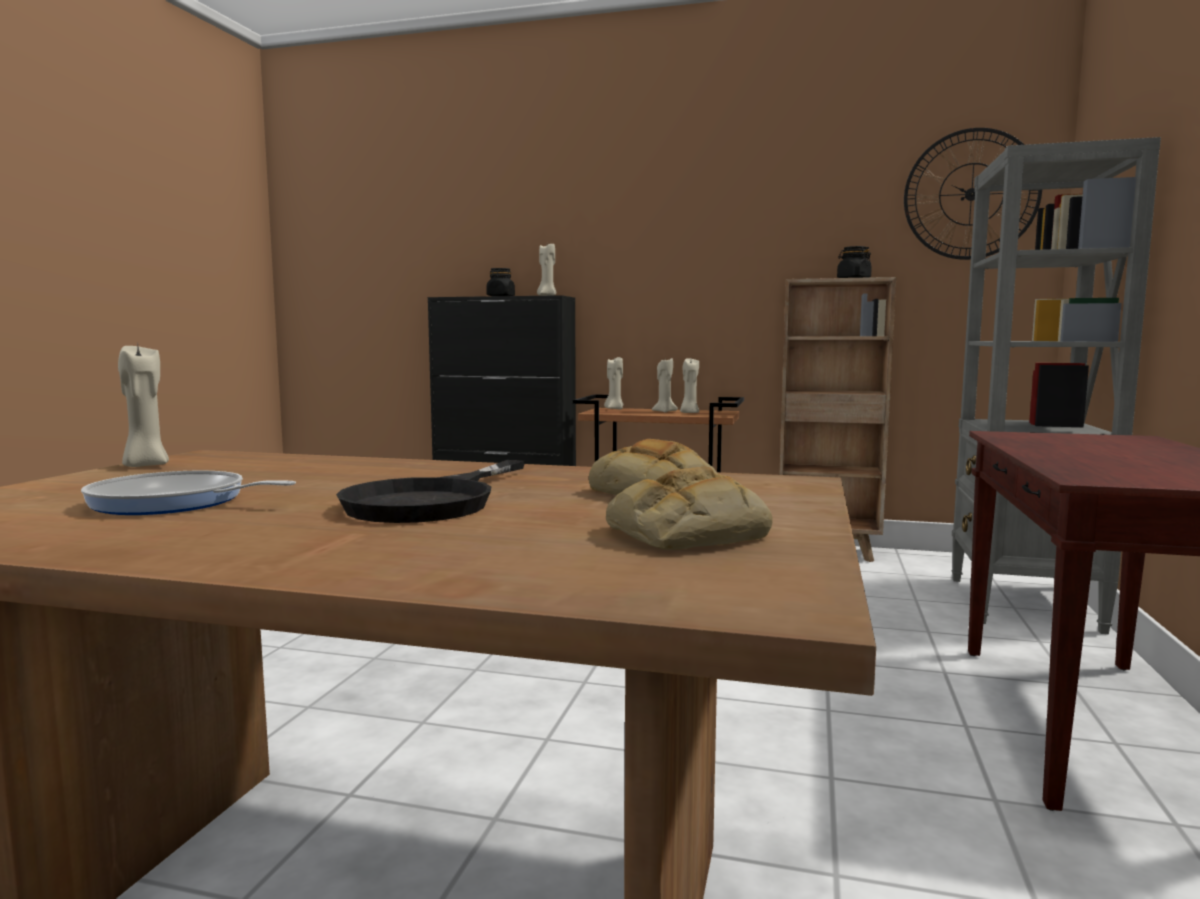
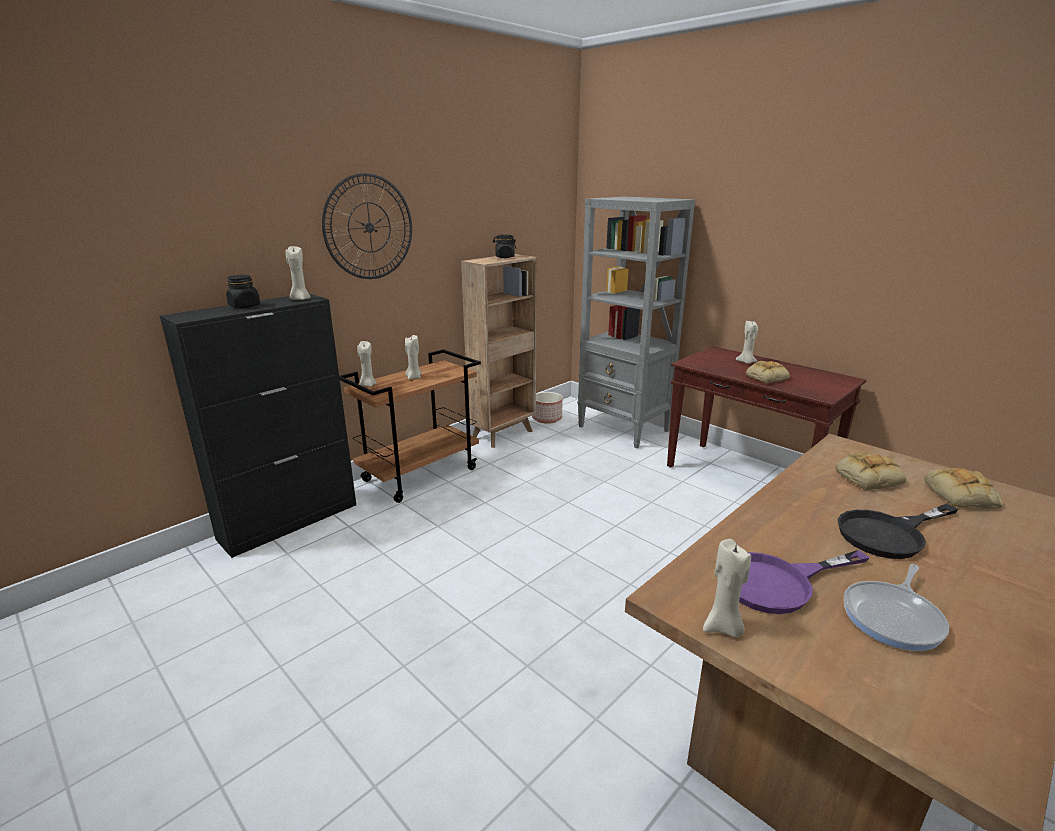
camera: 60 degrees left, 15 degrees up
(247, 473) = (778, 582): none -> purple frying pan
(434, 501) = (889, 534): black frying pan -> black frying pan turned 105 degrees clockwise
(689, 413) = (434, 374): beige candle -> beige candle (746, 362)
(929, 561) = (547, 418): none -> planter
(971, 194) = (541, 194): wall clock -> wall clock (369, 227)
(1077, 456) = (766, 377): none -> bread

